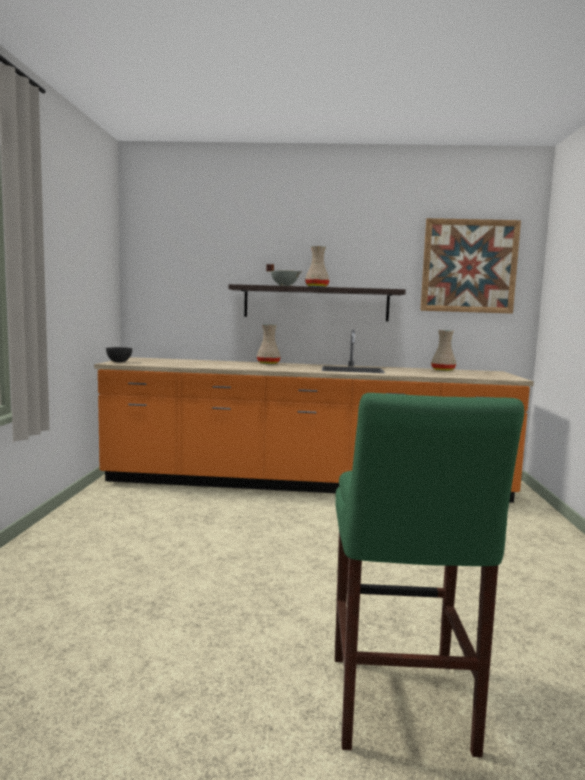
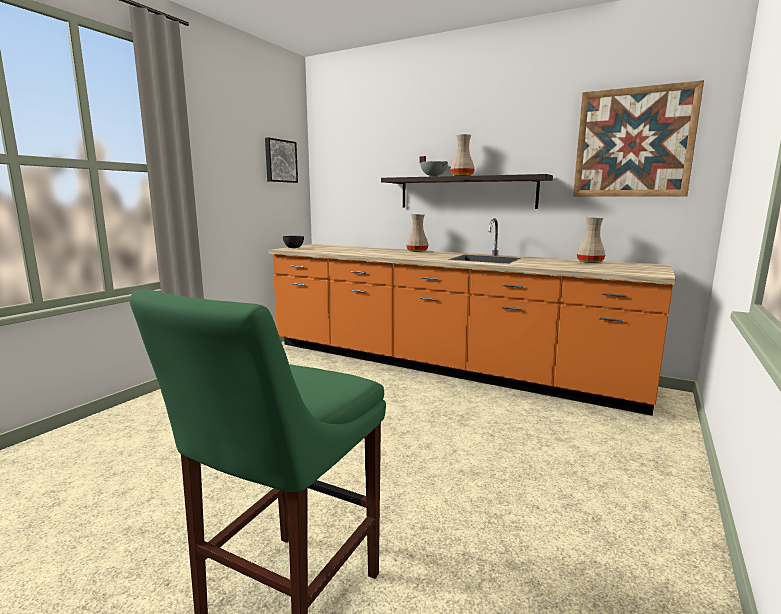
camera: 25 degrees right, 5 degrees up
(99, 258) = (280, 161): none -> picture

